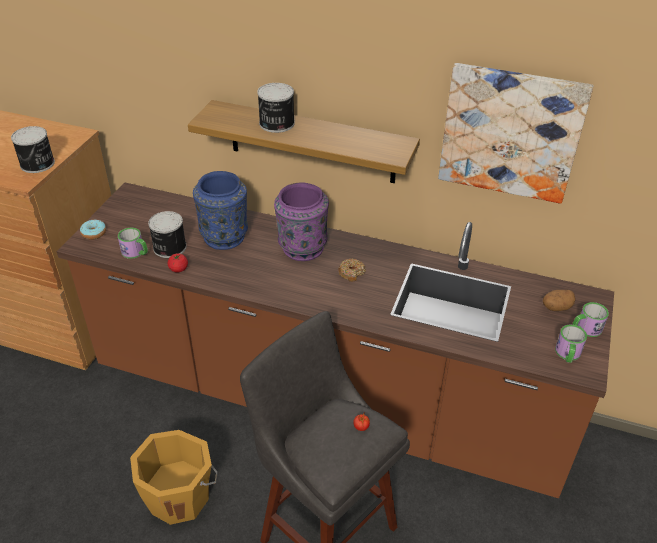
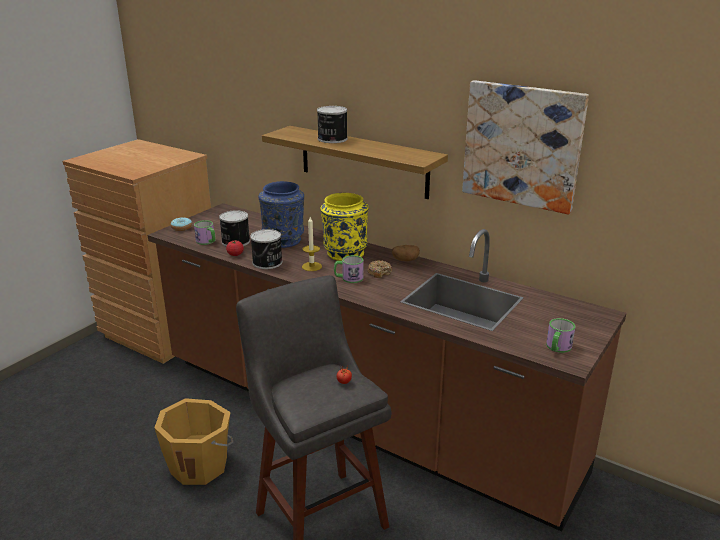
camera: 15 degrees right, 15 degrees down
(38, 164) = (150, 167): can -> can (268, 263)
(274, 275) = (311, 266): none -> candle
(302, 248) = (344, 253): purple vase -> yellow vase
(556, 307) = (561, 316): potato -> potato (405, 260)
(585, 329) = (584, 333): mug -> mug (348, 278)

